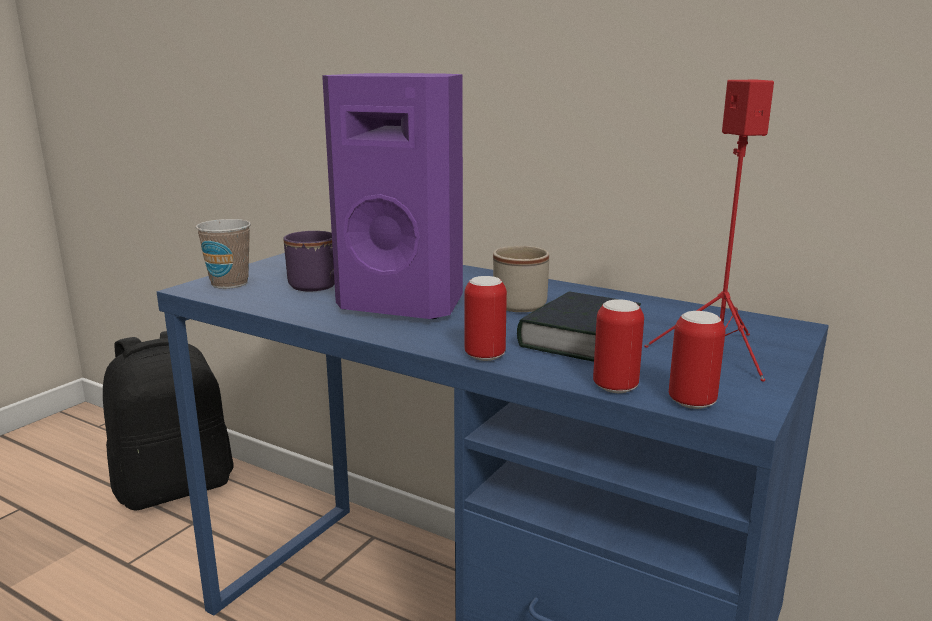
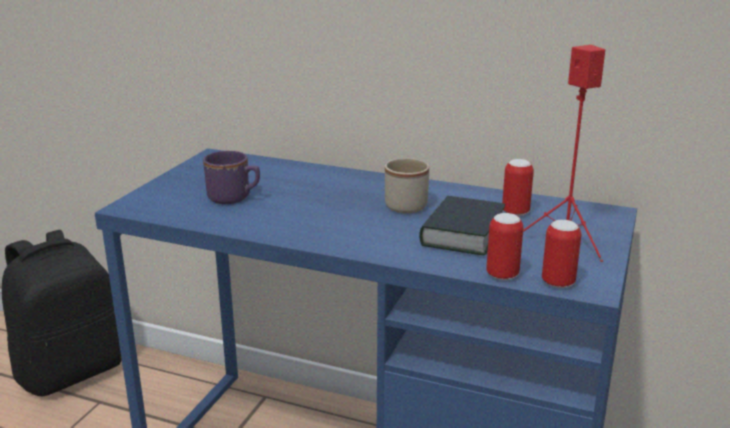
camera: 10 degrees left, 5 degrees up
(229, 283) = (154, 200): cup -> none
(405, 303) = (314, 211): purple speaker -> none
(485, 355) = (398, 255): can -> can (515, 212)

